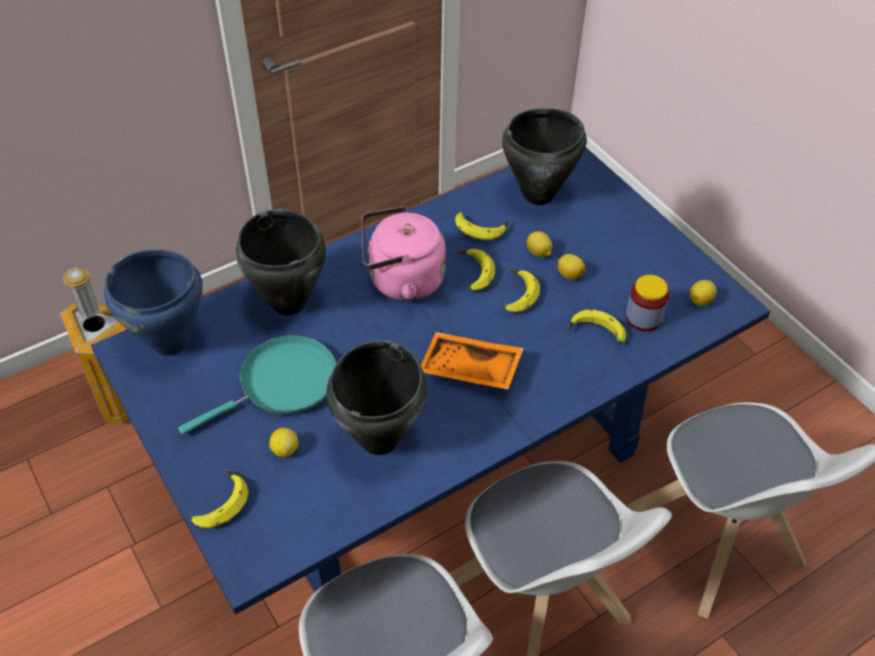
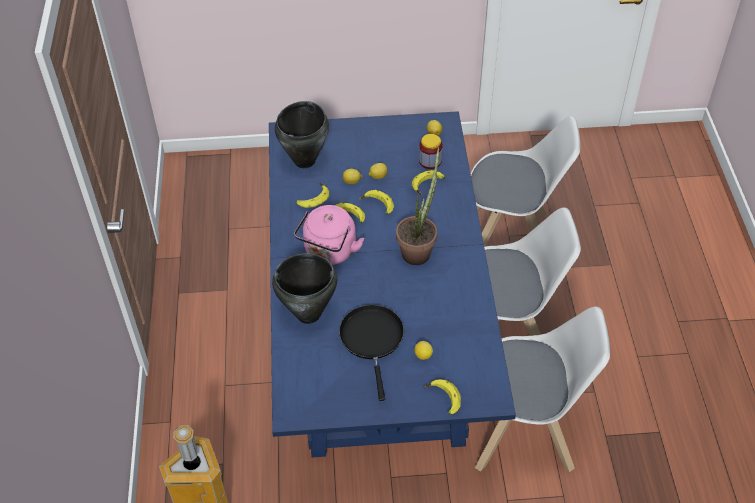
camera: 60 degrees left, 0 degrees up
(170, 343) = (300, 387): blue cooking pot -> none
(282, 383) = (372, 339): turquoise frying pan -> black frying pan
(380, 439) = (442, 308): black cooking pot -> none
(469, 370) = (418, 249): orange tray -> potted plant

